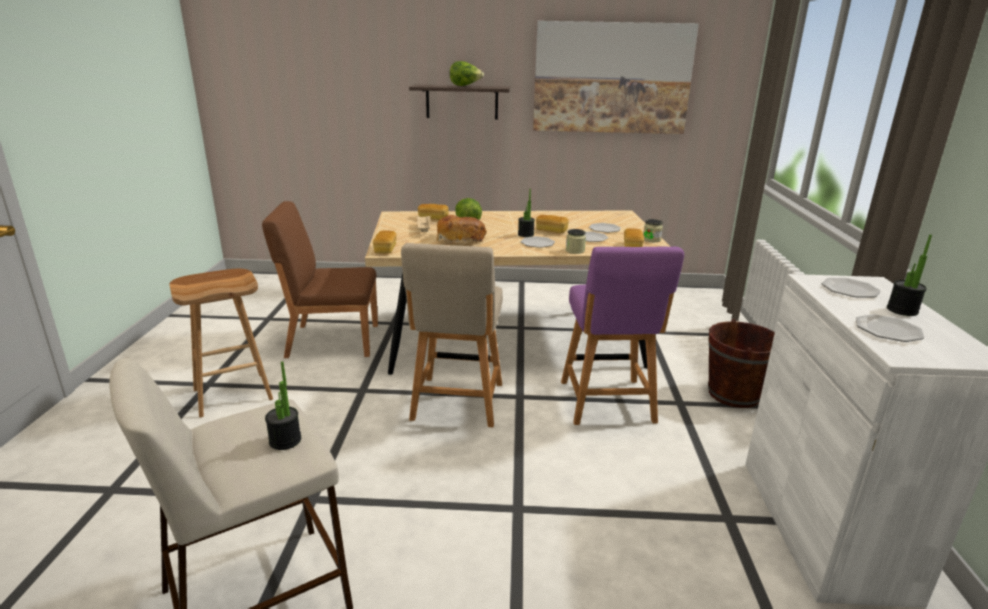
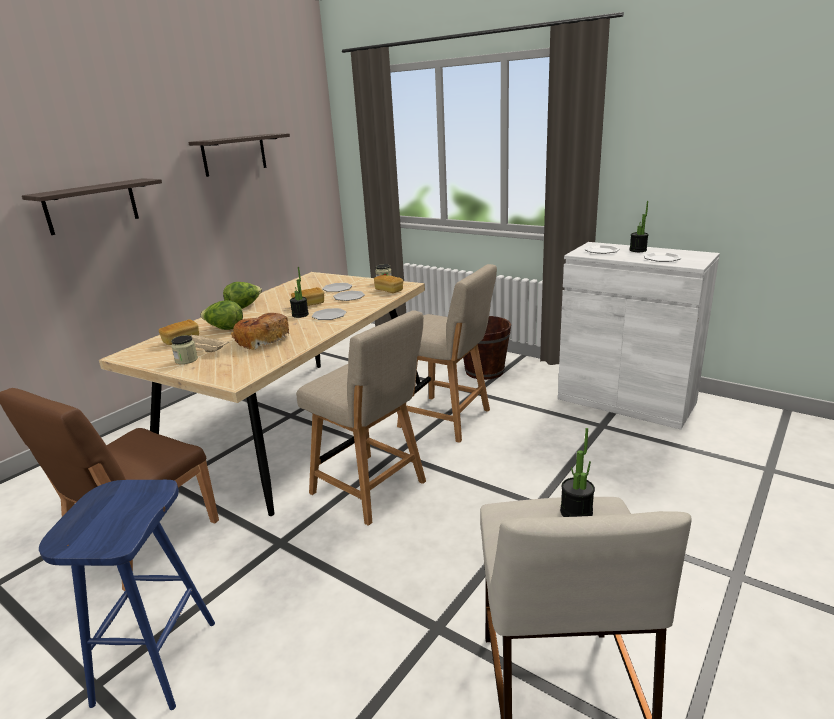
camera: 55 degrees left, 0 degrees up
(234, 394) = (156, 660): brown stool -> blue stool
(385, 250) = (231, 378): bread -> none
(465, 86) = (97, 185): lettuce -> lettuce (244, 307)
(575, 251) = (367, 308): jar -> jar (186, 360)
(608, 404) = (448, 419): purple chair -> beige chair
(611, 78) = (234, 154): picture -> shelf

